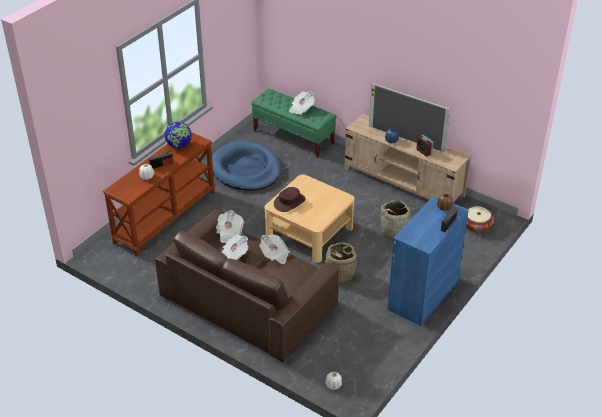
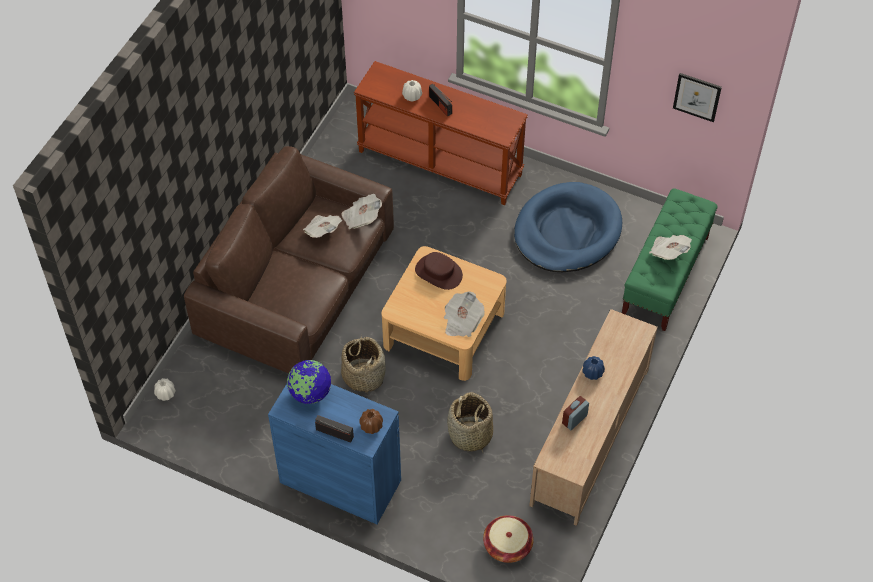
camera: 80 degrees right, 15 degrees up
(179, 146) = (487, 114): globe -> globe (310, 393)
(239, 31) = (697, 96): none -> picture
(275, 255) = (327, 274): newspaper -> newspaper (462, 321)
(406, 139) = (603, 392): television -> none

